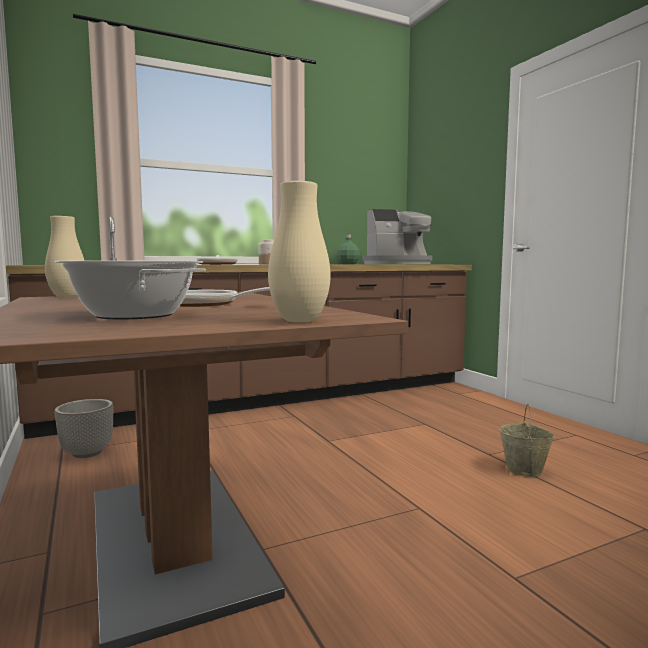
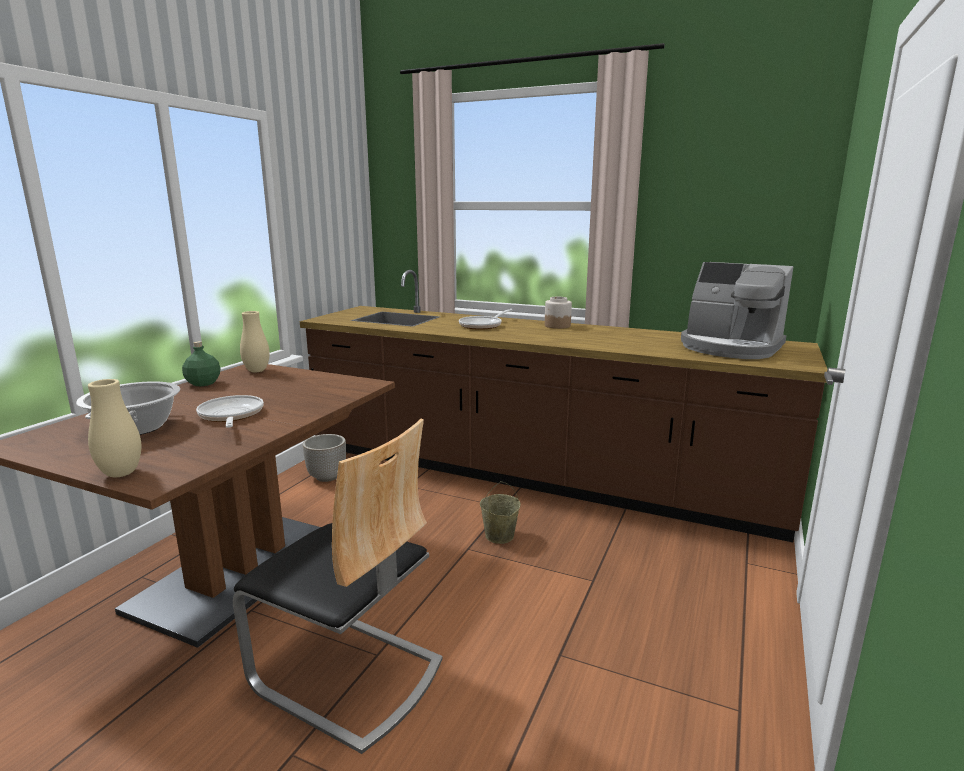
camera: 50 degrees right, 10 degrees up
(348, 264) = (628, 343): green bottle -> green bottle (203, 383)
(433, 526) = (348, 675): none -> chair
(525, 470) = (543, 696): beige bucket -> beige bucket (499, 536)

